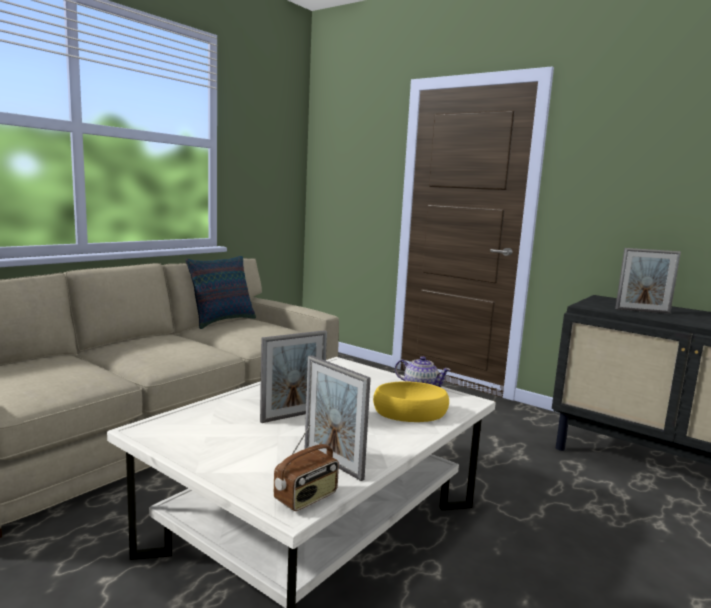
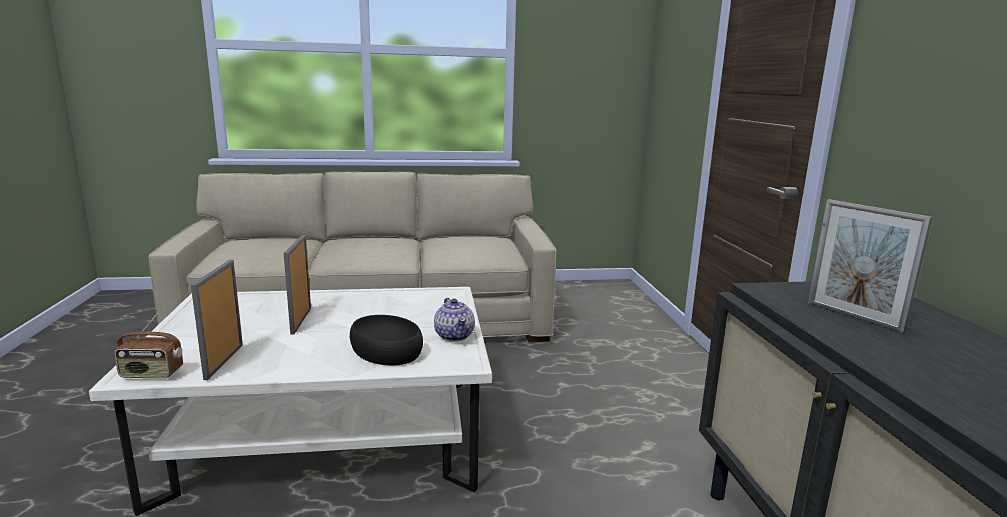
camera: 45 degrees right, 5 degrees up
(222, 321) = (467, 236): blue pillow -> none
(293, 416) = (301, 321): picture frame -> picture frame turned 75 degrees clockwise
(409, 412) = (385, 351): yellow bowl -> black bowl

